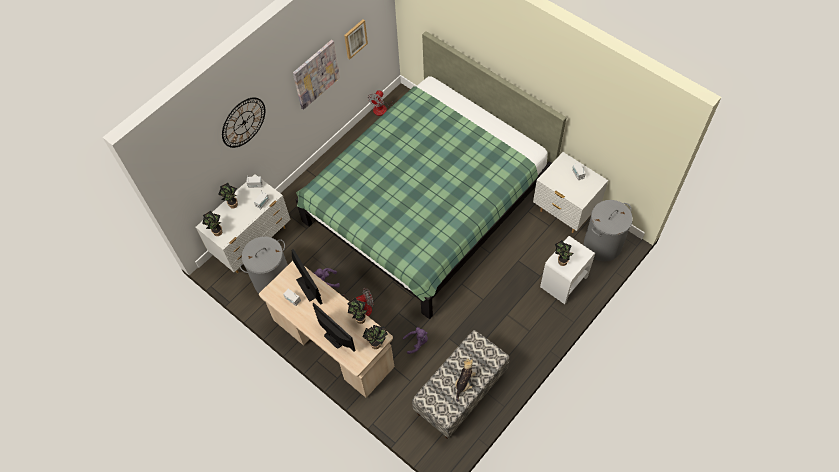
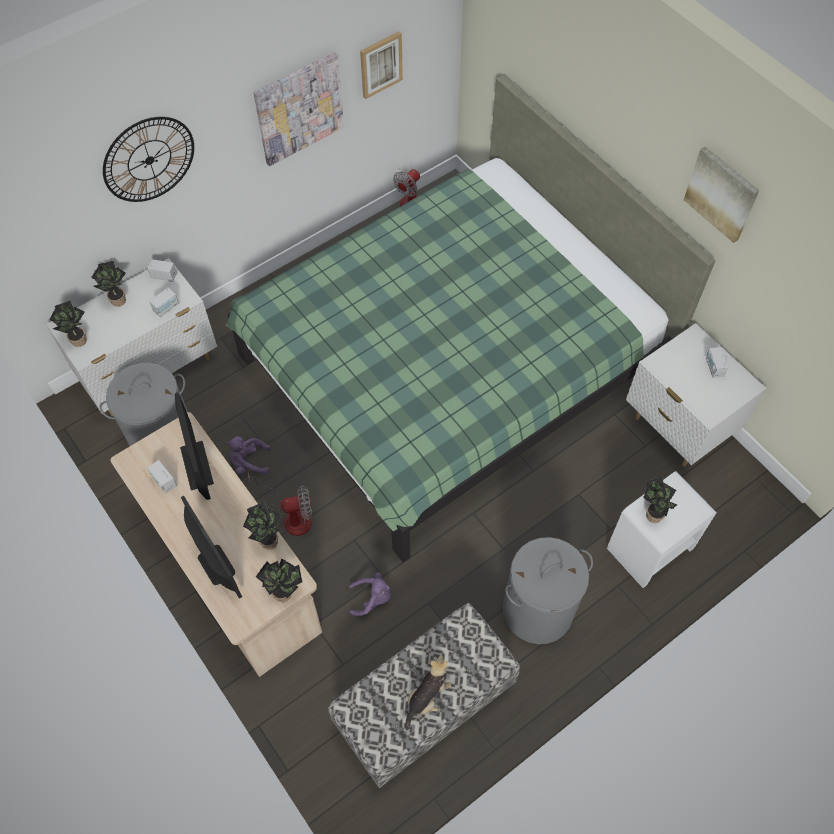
camera: 10 degrees right, 0 degrees up
(562, 83) = (722, 193): none -> picture
(602, 245) = (731, 499): grey laundry basket -> grey laundry basket (538, 610)

